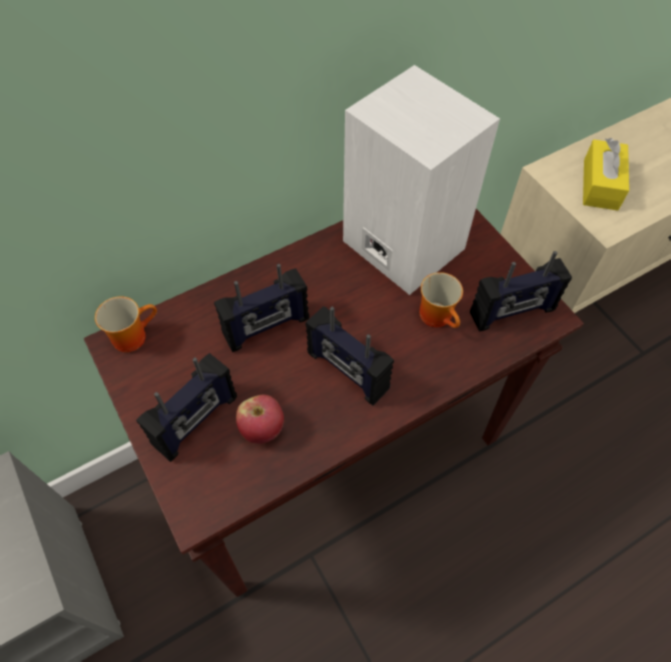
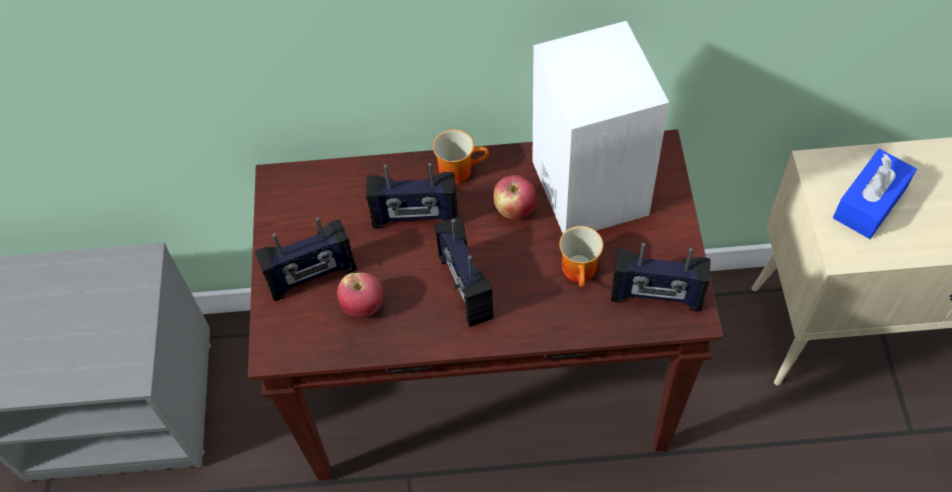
camera: 30 degrees right, 0 degrees up
(132, 334) = (297, 178): mug -> mug (459, 169)
(351, 286) = (514, 209): none -> apple
(600, 184) = (869, 203): yellow tissue box -> blue tissue box

